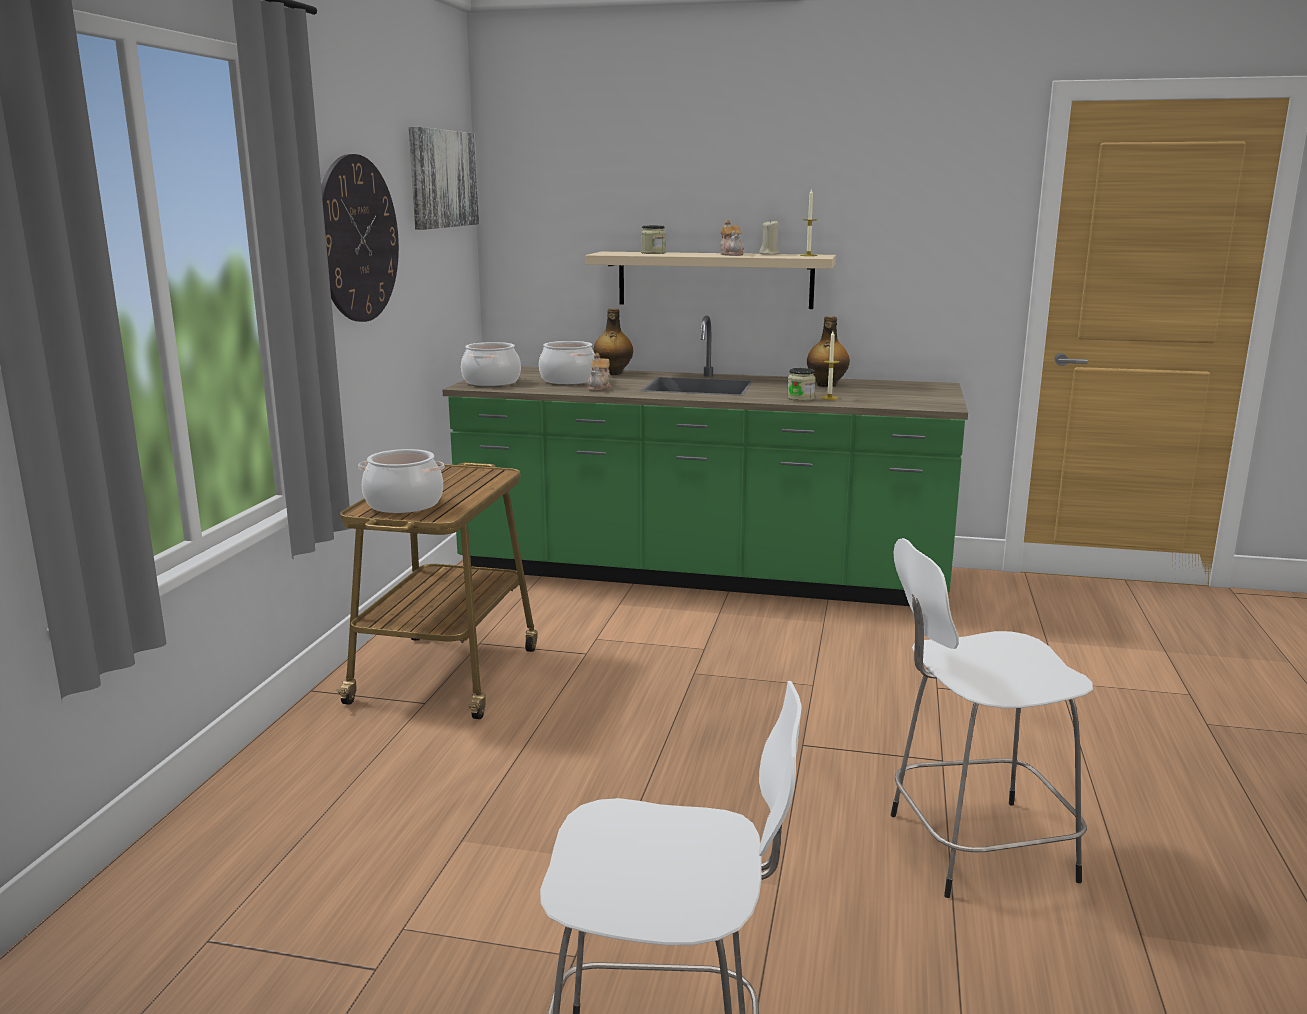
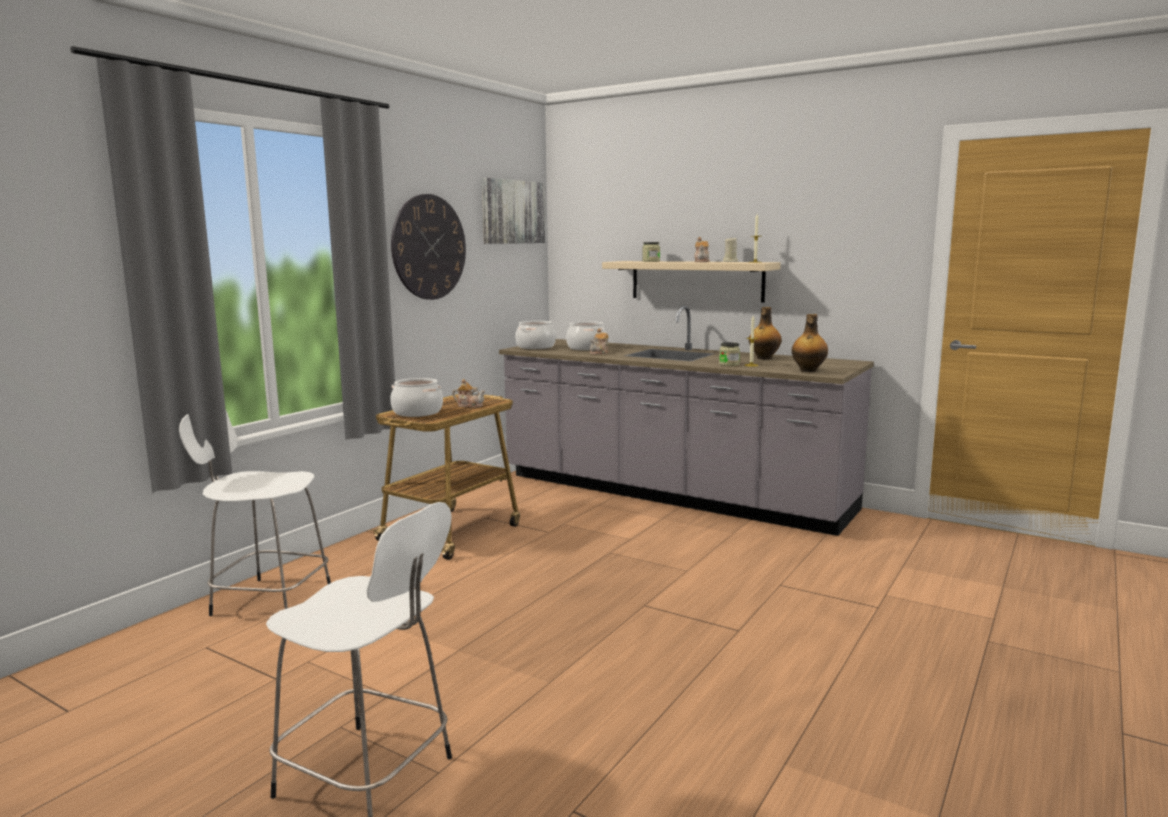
camera: 20 degrees right, 5 degrees down
(465, 484) = (469, 405): none -> teapot
(613, 373) = (623, 345): bottle -> bottle (808, 371)
(702, 573) = (672, 493): green counter -> grey counter
(974, 847) = (708, 687): white stool -> white stool (268, 599)

